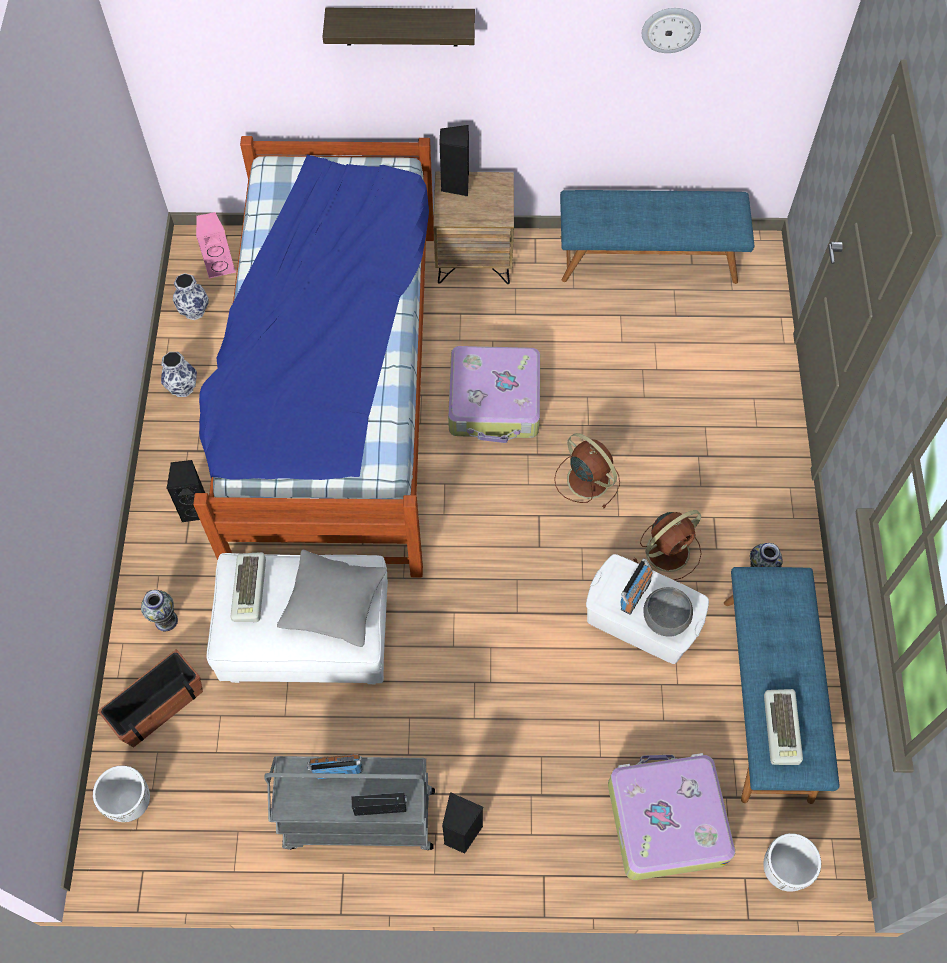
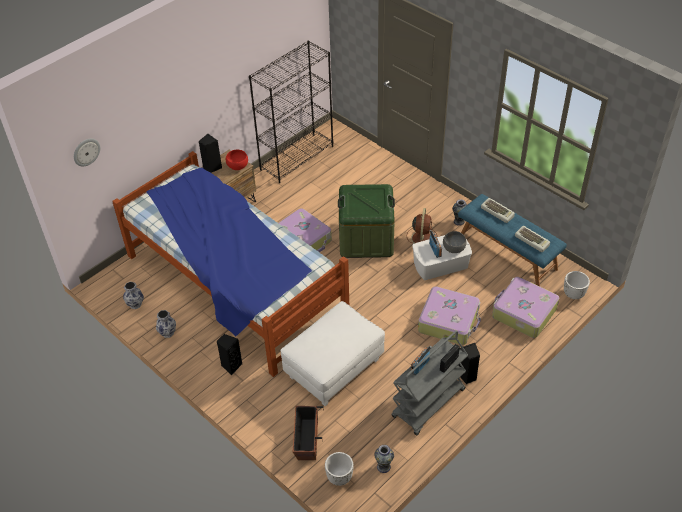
camera: 45 degrees left, 15 degrees down
(166, 620) = (271, 410): vase -> vase (383, 466)
(220, 266) = (125, 281): pink speaker -> none
(251, 590) = (310, 348): keyboard -> keyboard (498, 212)
(334, 603) = (346, 327): grey pillow -> none
(401, 26) = (169, 98): shelf -> none
(492, 210) = (237, 166): none -> red bowl
(541, 722) = (449, 321): none -> suitcase
(586, 478) = (366, 239): brown fan -> green storage box
(648, 258) = (297, 157): blue bench -> black bookcase
(671, 29) = (270, 40): wall clock -> wall clock (86, 151)

